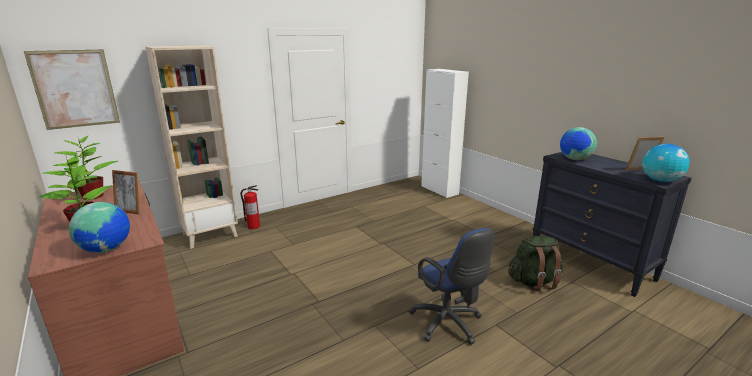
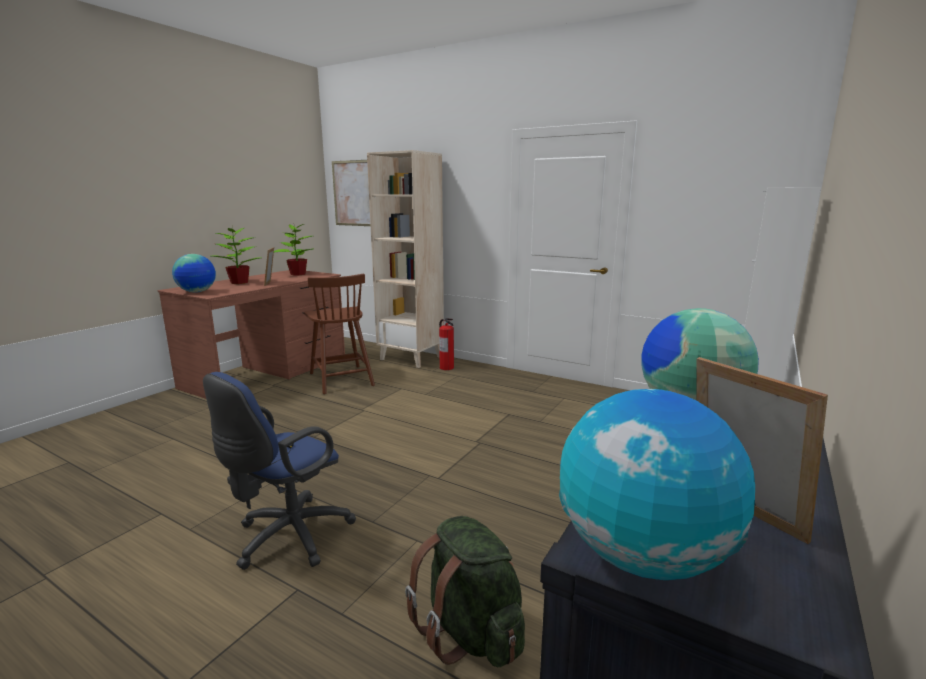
camera: 65 degrees right, 5 degrees down
(211, 274) = (341, 379): none -> brown chair

